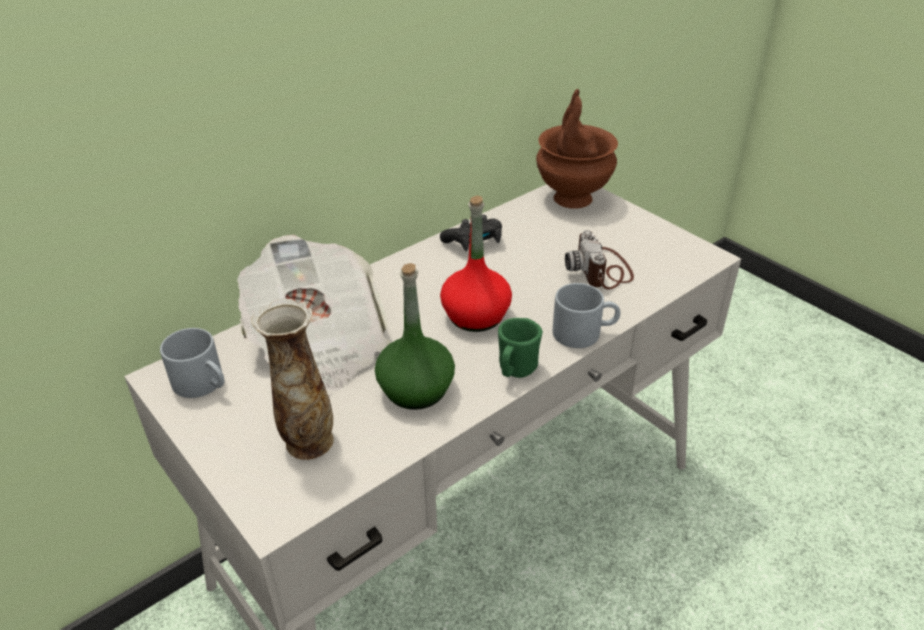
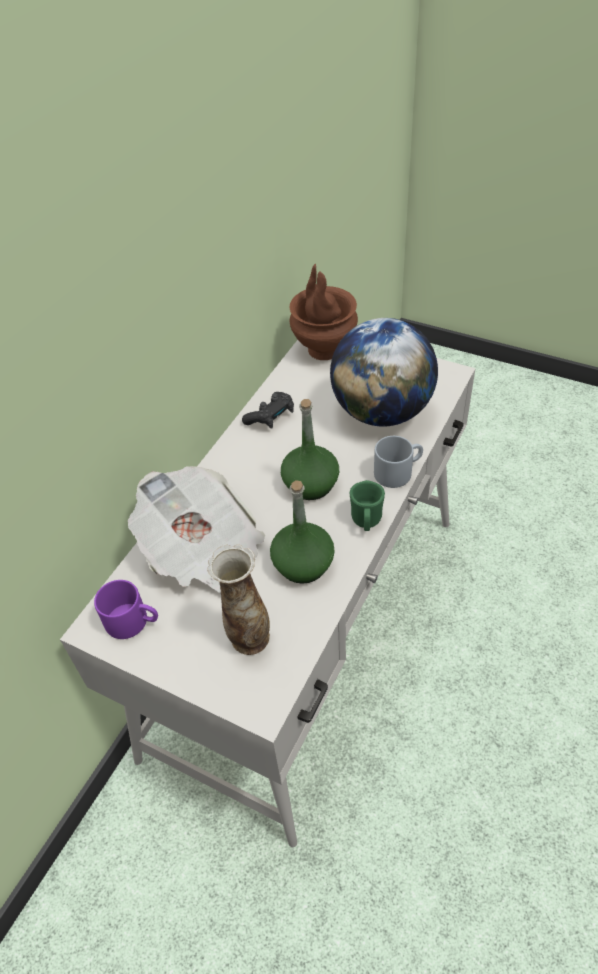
camera: 20 degrees left, 10 degrees up
(204, 383) = (133, 621): grey mug -> purple mug
(476, 316) = (310, 484): red bottle -> green bottle
(601, 270) = (382, 412): camera -> globe

